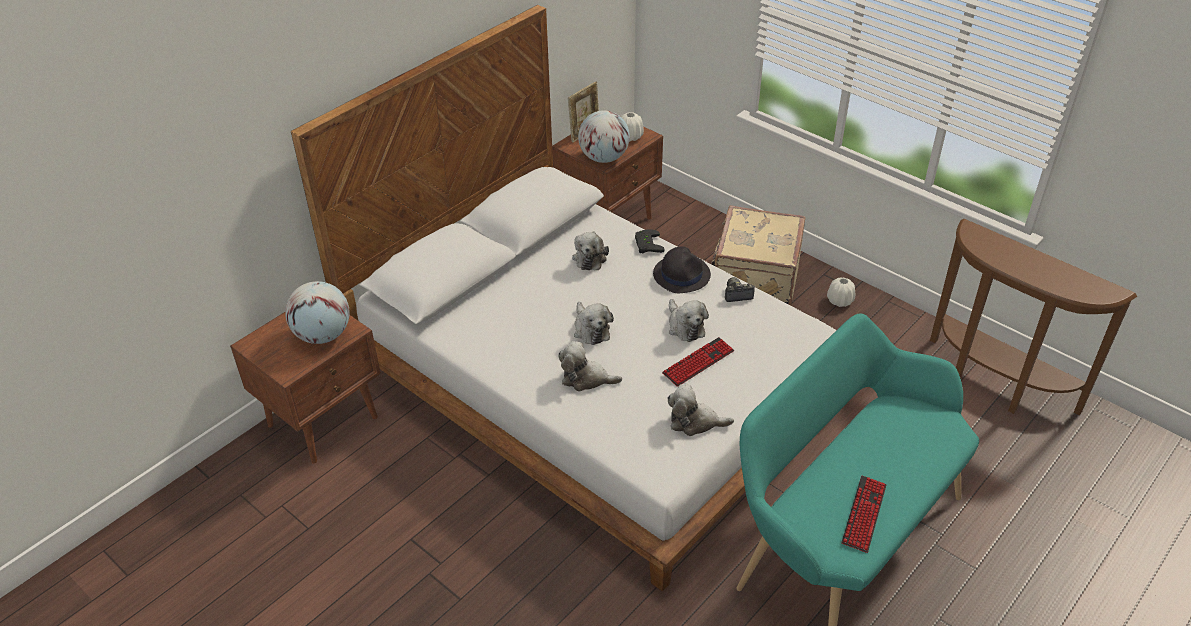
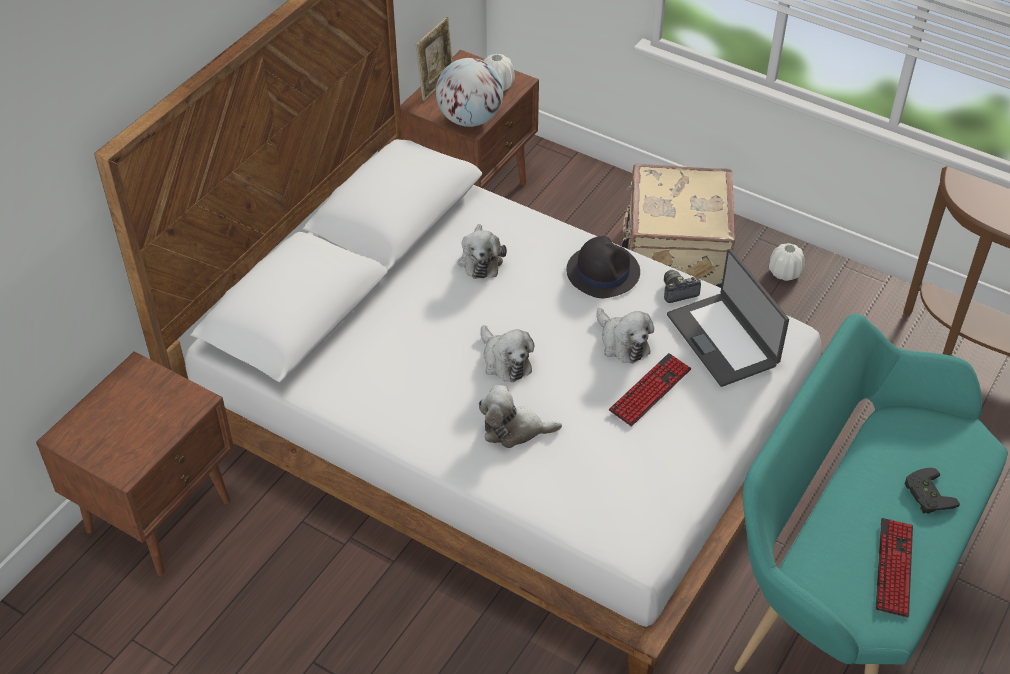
camera: 10 degrees left, 5 degrees up
(323, 335) = (159, 412): globe -> none
(646, 244) = (548, 234): black game controller -> black game controller (926, 494)
(695, 422) = (663, 471): plush toy -> none
(765, 332) = (723, 339): none -> laptop

